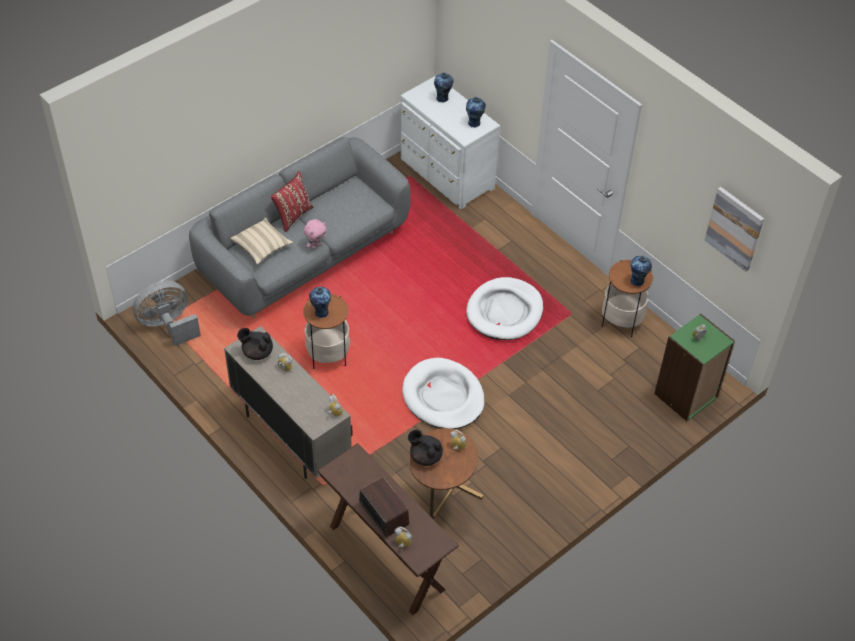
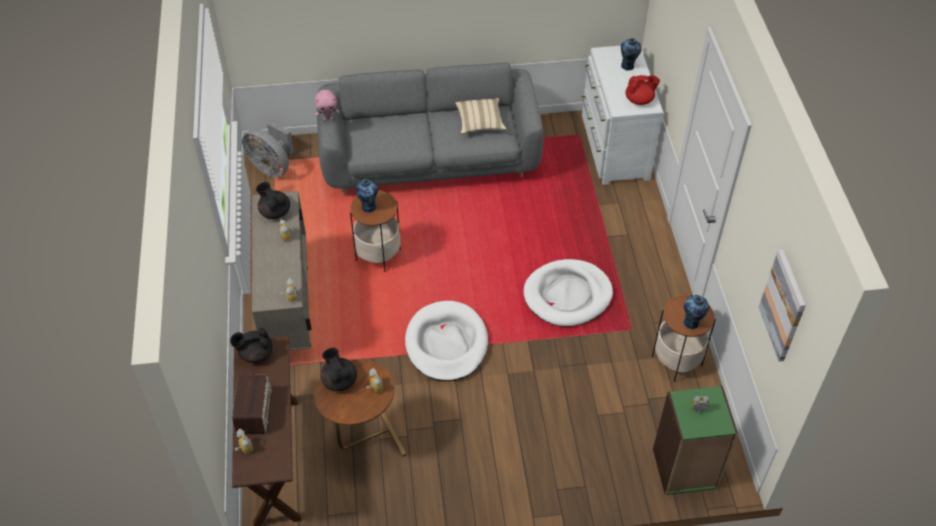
camera: 35 degrees right, 0 degrees up
(168, 325) = (272, 167): grey fan -> grey fan turned 150 degrees counterclockwise
(262, 247) = (374, 130): beige pillow -> beige pillow (480, 122)
(292, 216) = (423, 116): red pillow -> none
(316, 245) = (421, 150): pink plush toy -> pink plush toy (328, 118)
(344, 471) = (255, 353): none -> black teapot
(474, 123) = (639, 100): vase -> red teapot

